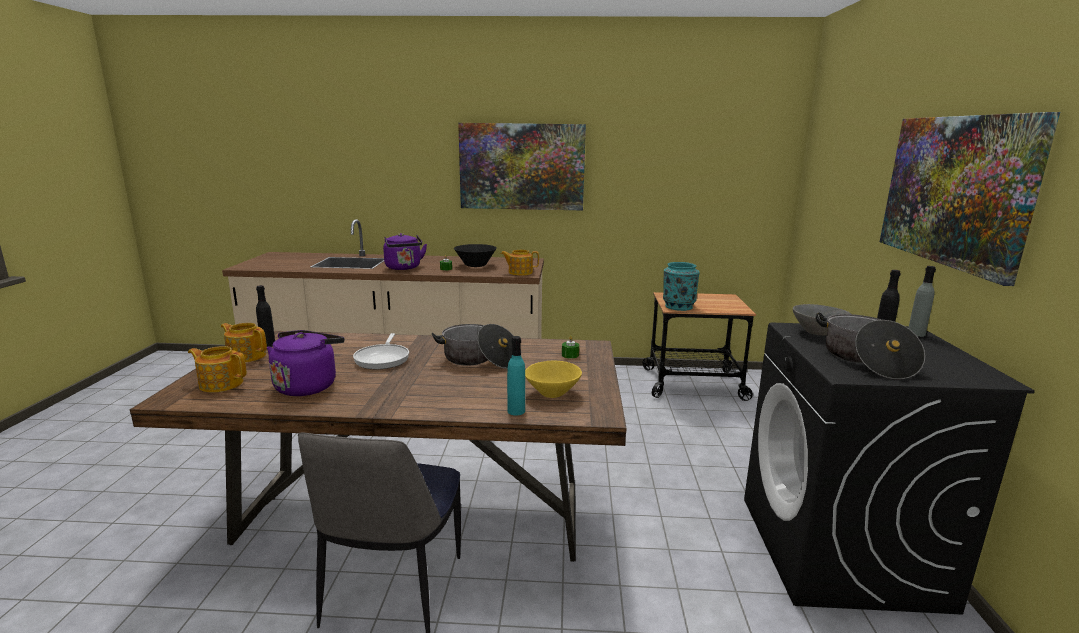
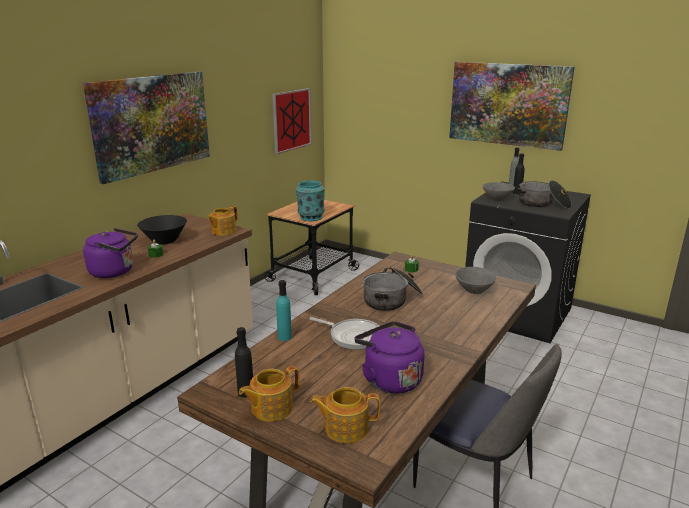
camera: 60 degrees left, 5 degrees up
(221, 384) = (345, 428): teapot -> teapot turned 45 degrees clockwise
(516, 411) = (496, 307): turquoise bottle -> turquoise bottle (284, 337)
(551, 393) = (474, 291): yellow bowl -> grey bowl
(727, 196) = (291, 120): none -> picture

